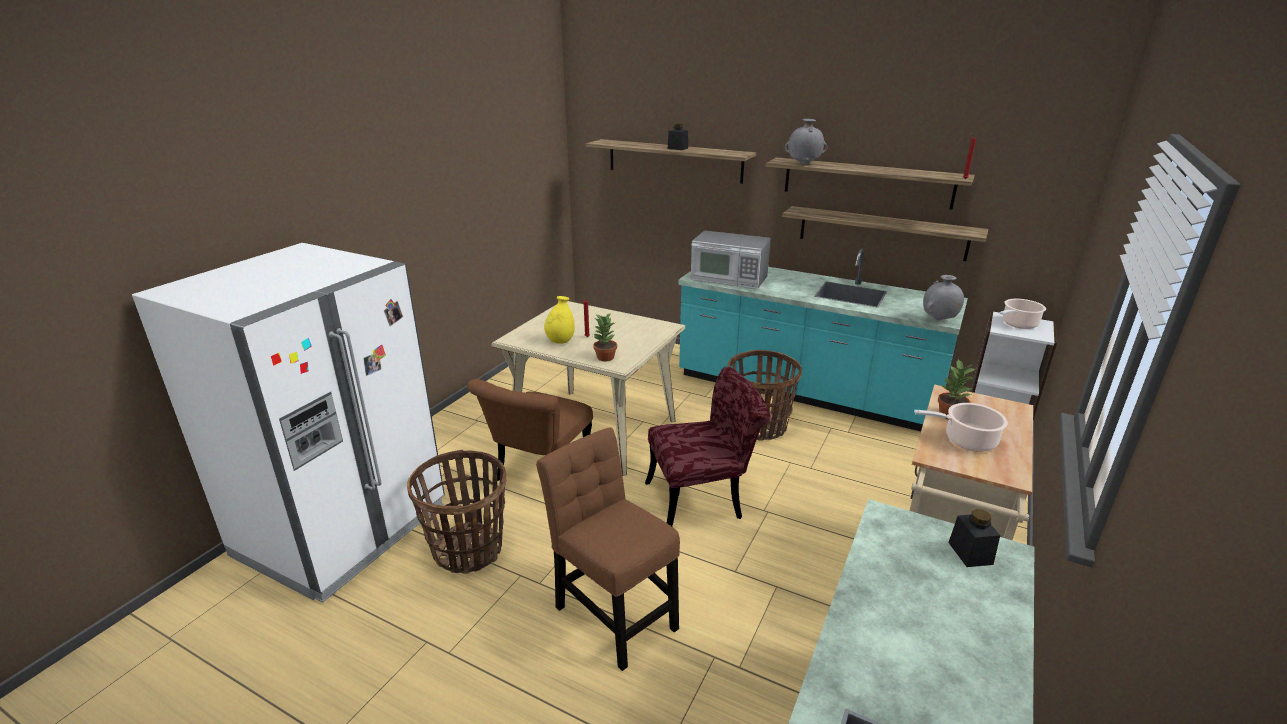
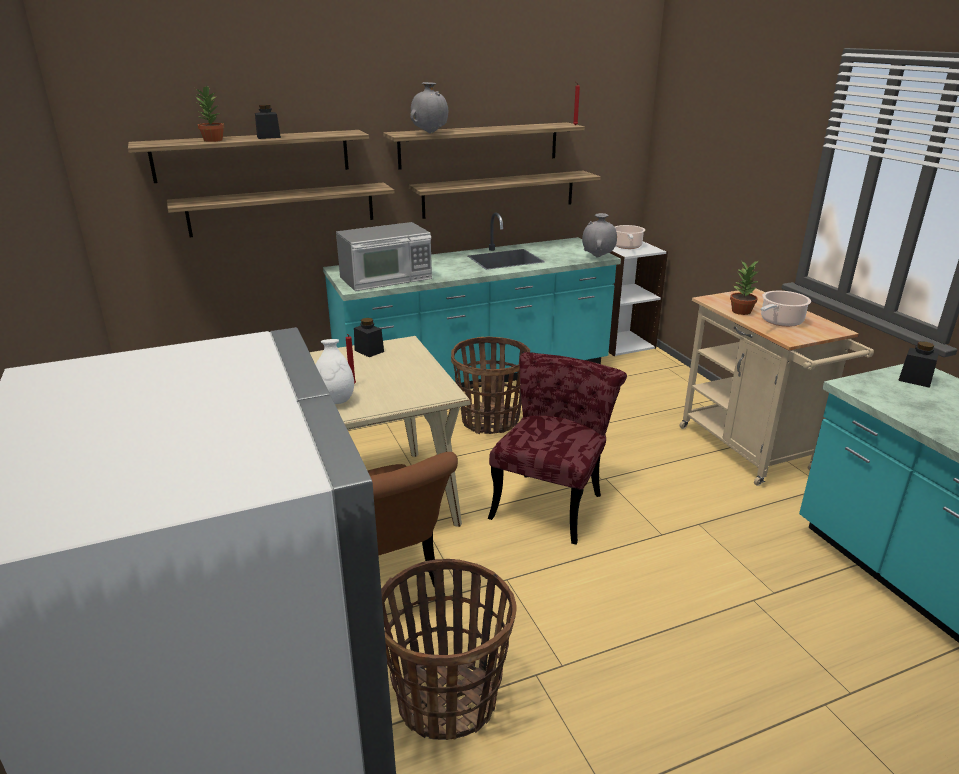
camera: 50 degrees left, 0 degrees up
(560, 341) = (335, 401): yellow vase -> white vase
(605, 357) = (415, 393): potted plant -> potted plant (212, 140)
(612, 612) = (651, 633): brown chair -> none
(637, 322) = (369, 351): none -> black jar
(689, 205) = (282, 209): none -> shelf

